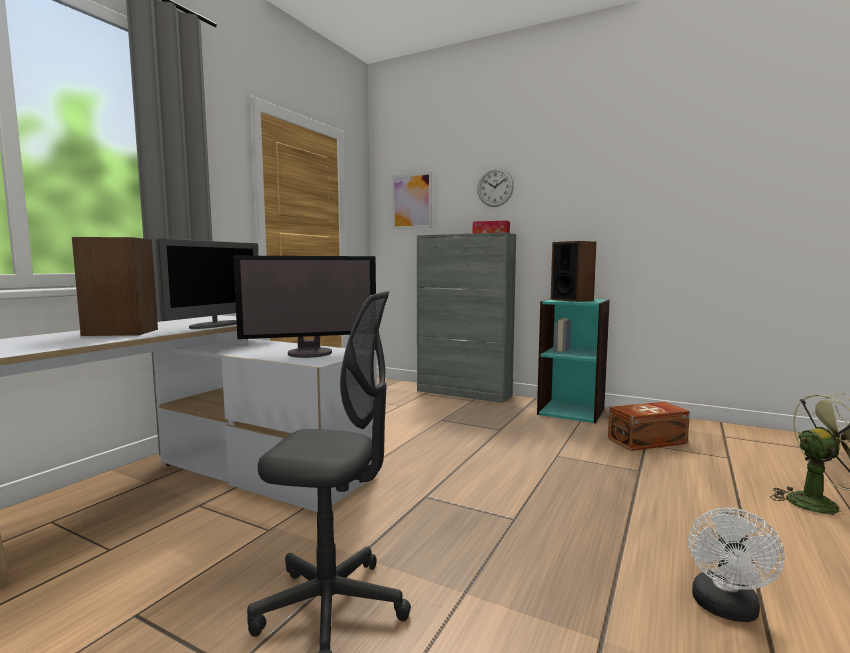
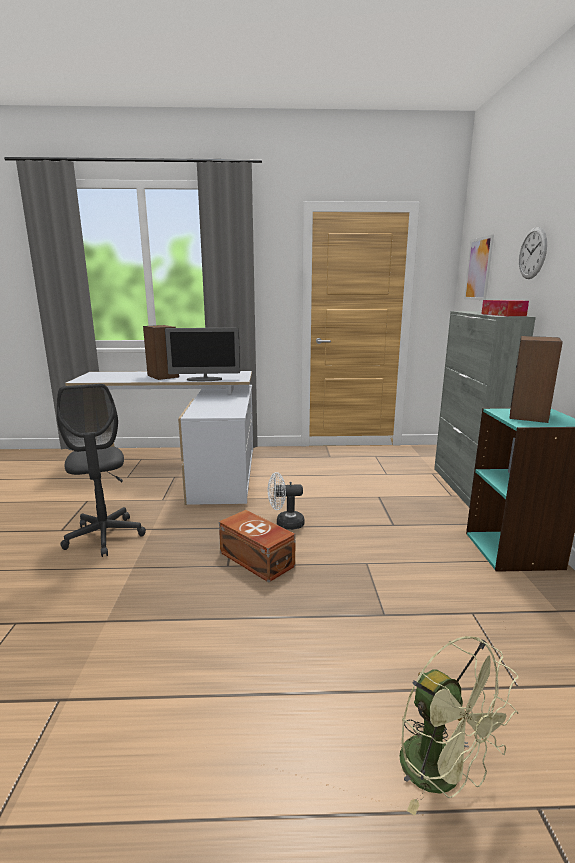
camera: 60 degrees right, 10 degrees up
(310, 353) = (218, 408): monitor -> none
(648, 441) = (487, 614): brown storage box -> brown storage box (256, 560)
(726, 609) = (156, 675): white fan -> white fan (285, 523)

